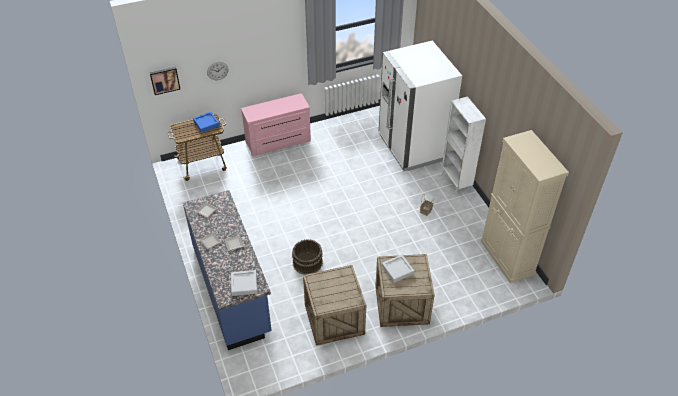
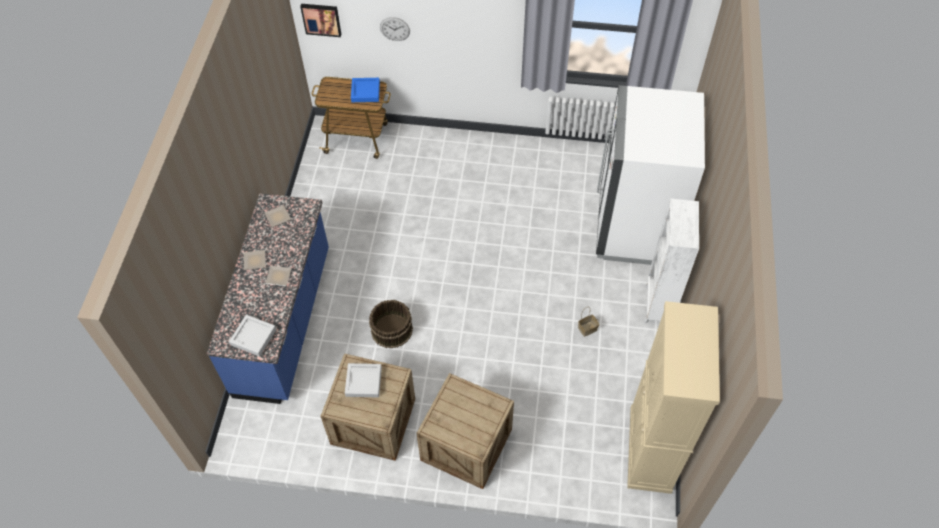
camera: 30 degrees right, 10 degrees up
(278, 142) = (465, 146): pink dresser -> none
(397, 270) = (461, 405): grey tray -> grey tray (363, 382)

